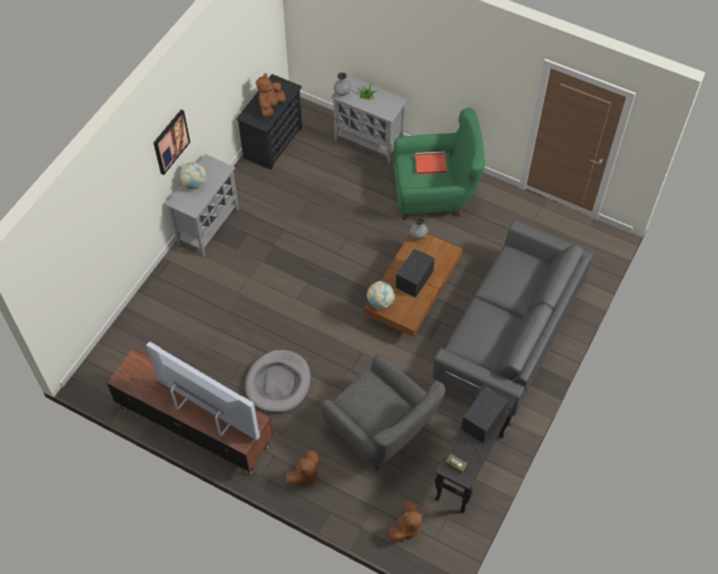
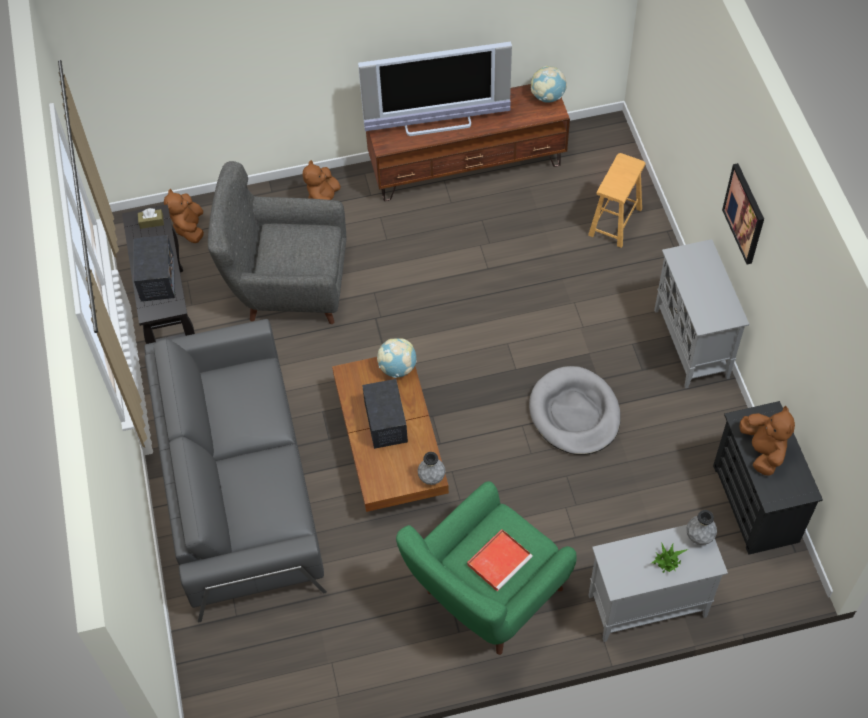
camera: 140 degrees right, 0 degrees up
(160, 319) = (615, 222): none -> brown stool
(194, 184) = (712, 282): globe -> globe (547, 96)
(278, 383) = (433, 254): grey dog bed -> grey dog bed (574, 413)

